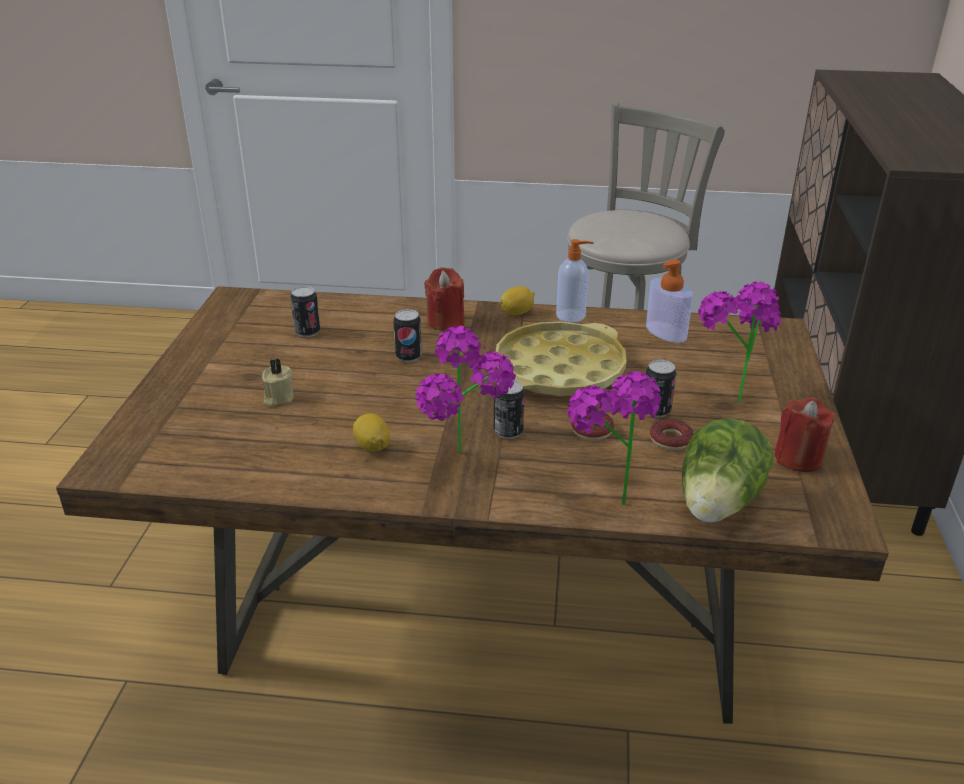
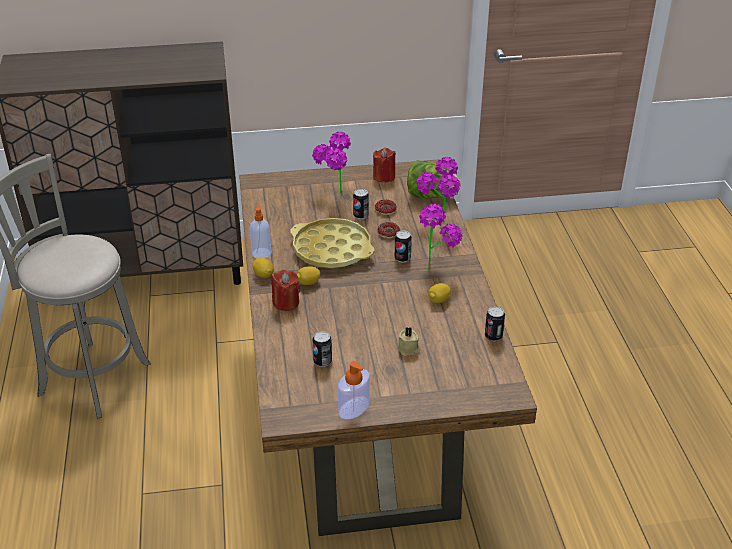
camera: 105 degrees left, 5 degrees up
(408, 356) = (338, 308): can -> can (493, 336)
(482, 341) = (308, 283): none -> lemon
(666, 332) = (272, 217): soap dispenser -> soap dispenser (354, 408)

